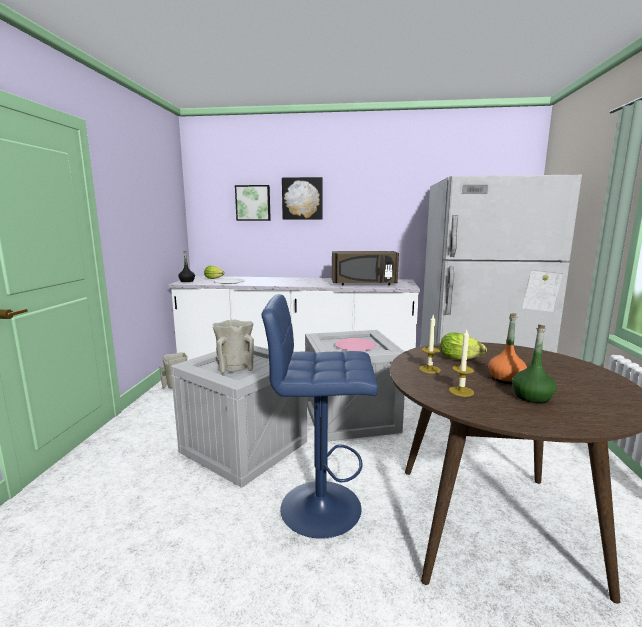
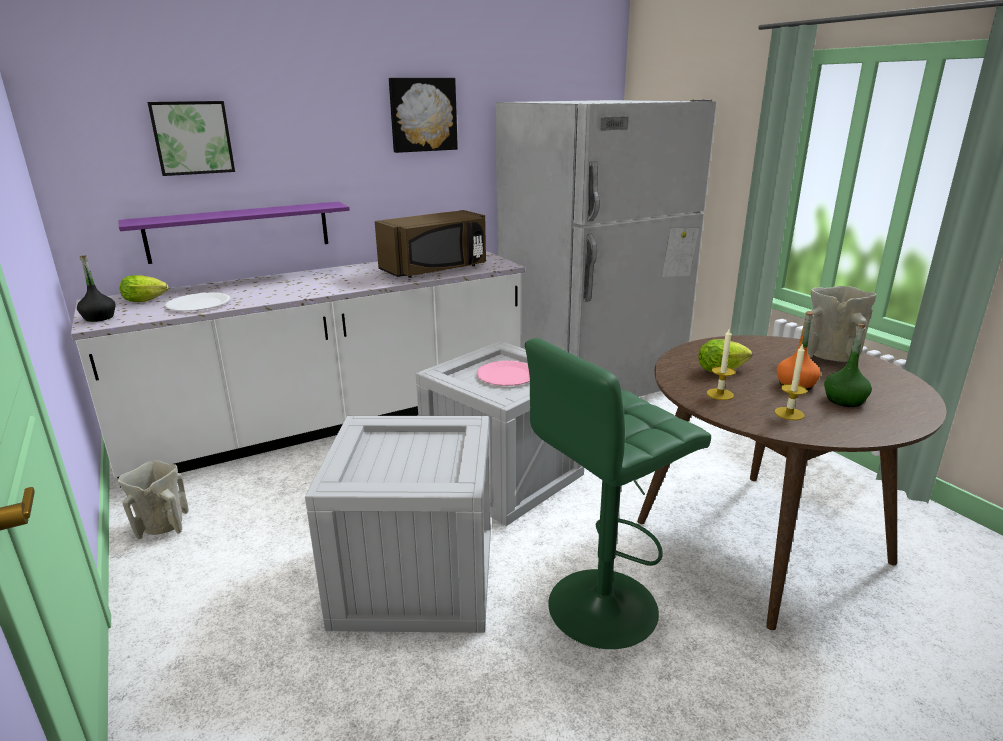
camera: 35 degrees left, 10 degrees up
(235, 367) = (404, 463): beige vase -> beige vase (831, 356)
(269, 252) = (239, 231): none -> purple shelf
(302, 198) = (292, 126): picture -> picture (423, 115)
(320, 507) = (601, 607): blue stool -> green stool

